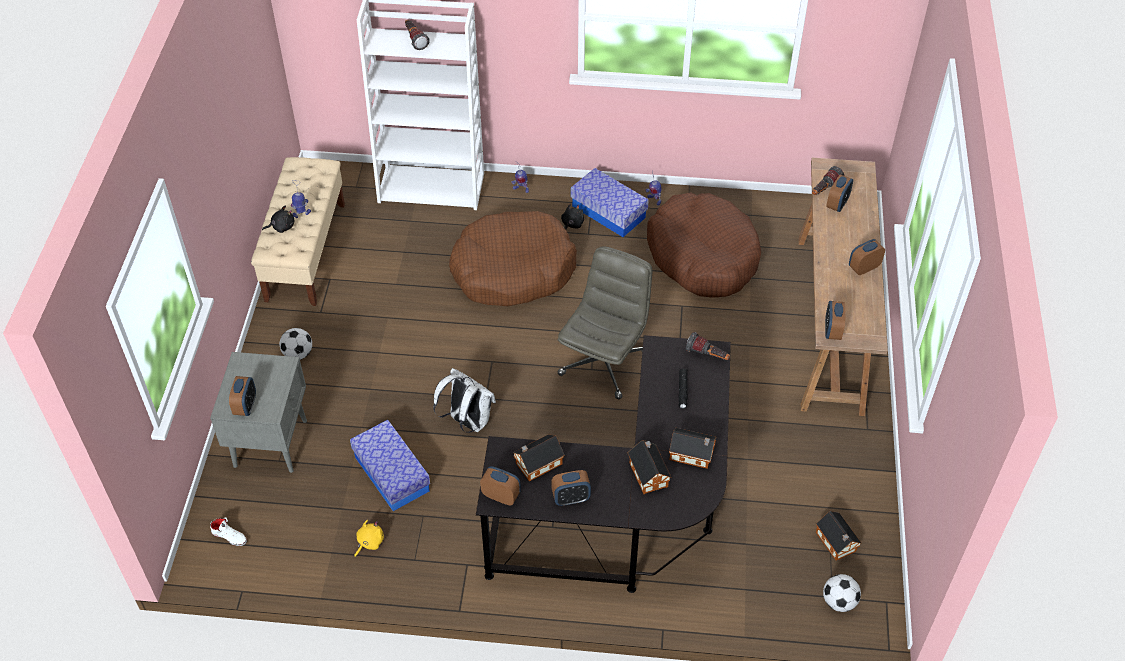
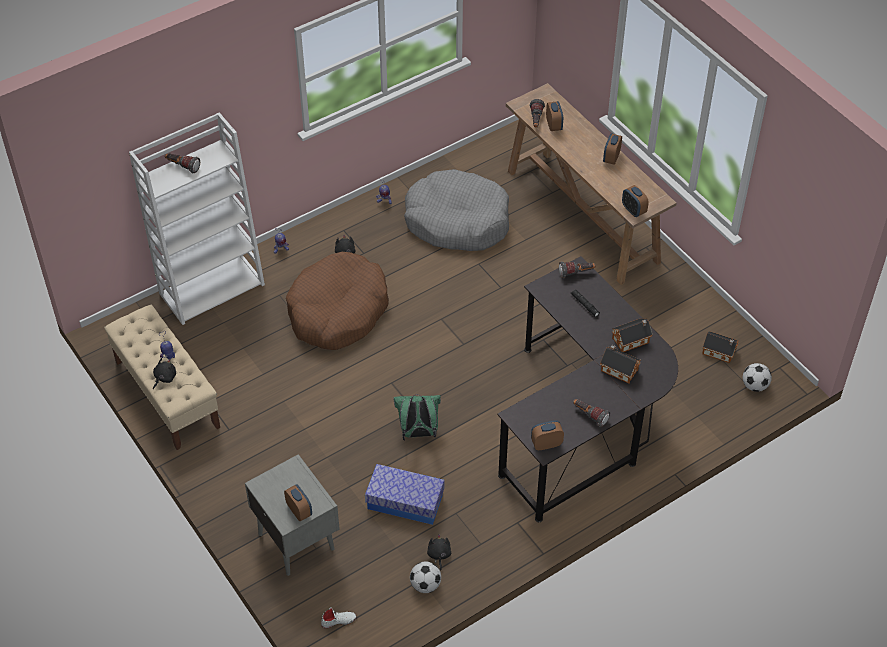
camera: 40 degrees left, 0 degrees up
(298, 354) = (246, 469): football -> football (425, 585)
(369, 542) = (439, 555): yellow plush toy -> black plush toy
(467, 421) = (418, 433): white backpack -> green backpack
(537, 464) = (546, 409): toy house -> none
(571, 498) = (589, 416): alarm clock -> flashlight
(604, 362) = (467, 334): grey office chair -> none
(608, 212) = (361, 229): storage box -> none
(702, 255) = (457, 221): brown dog bed -> grey dog bed

